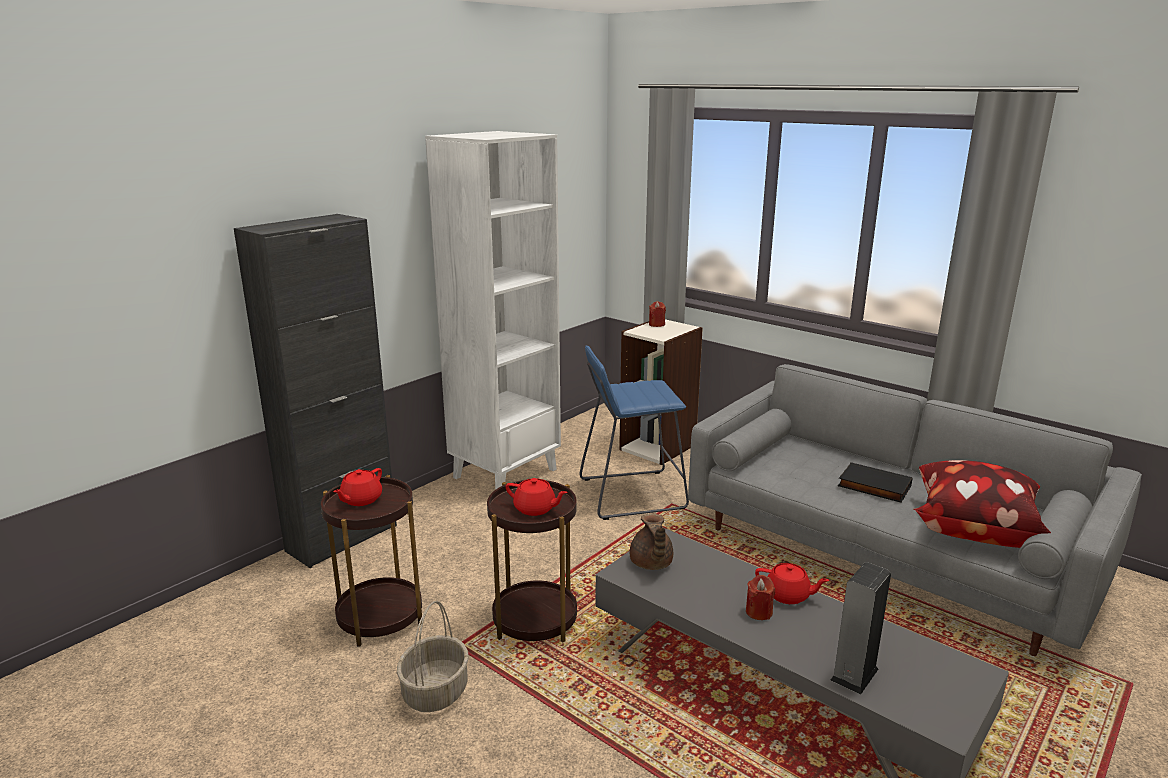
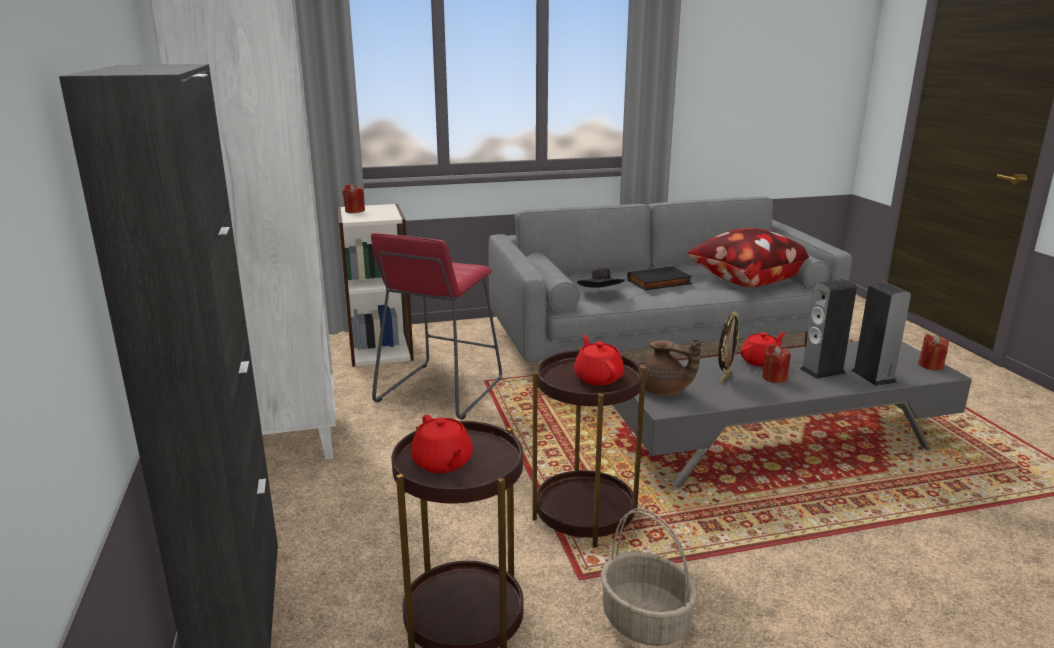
camera: 55 degrees left, 0 degrees up
(535, 509) = (598, 377): red teapot -> red teapot turned 75 degrees counterclockwise
(631, 494) = (440, 391): blue stool -> red stool
(720, 585) = (724, 378): none -> picture frame
(790, 470) = (601, 294): none -> black hat
(818, 637) = (822, 371): none -> speaker
(954, 713) = (930, 365): none -> red candle

